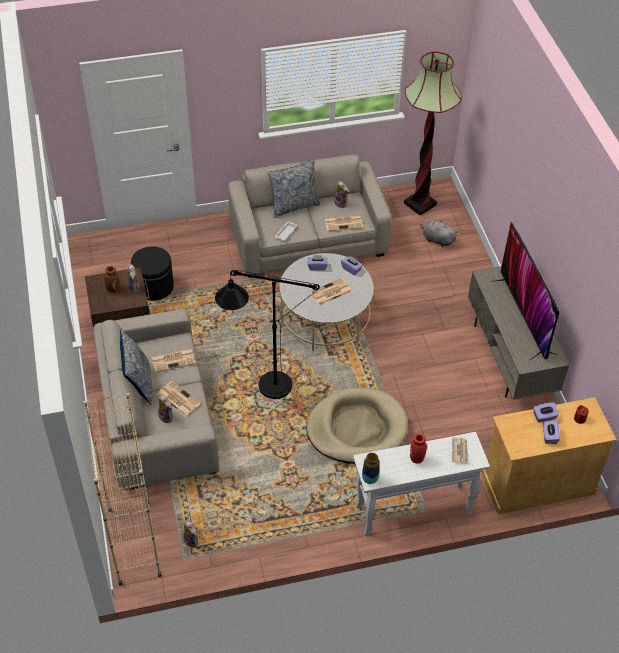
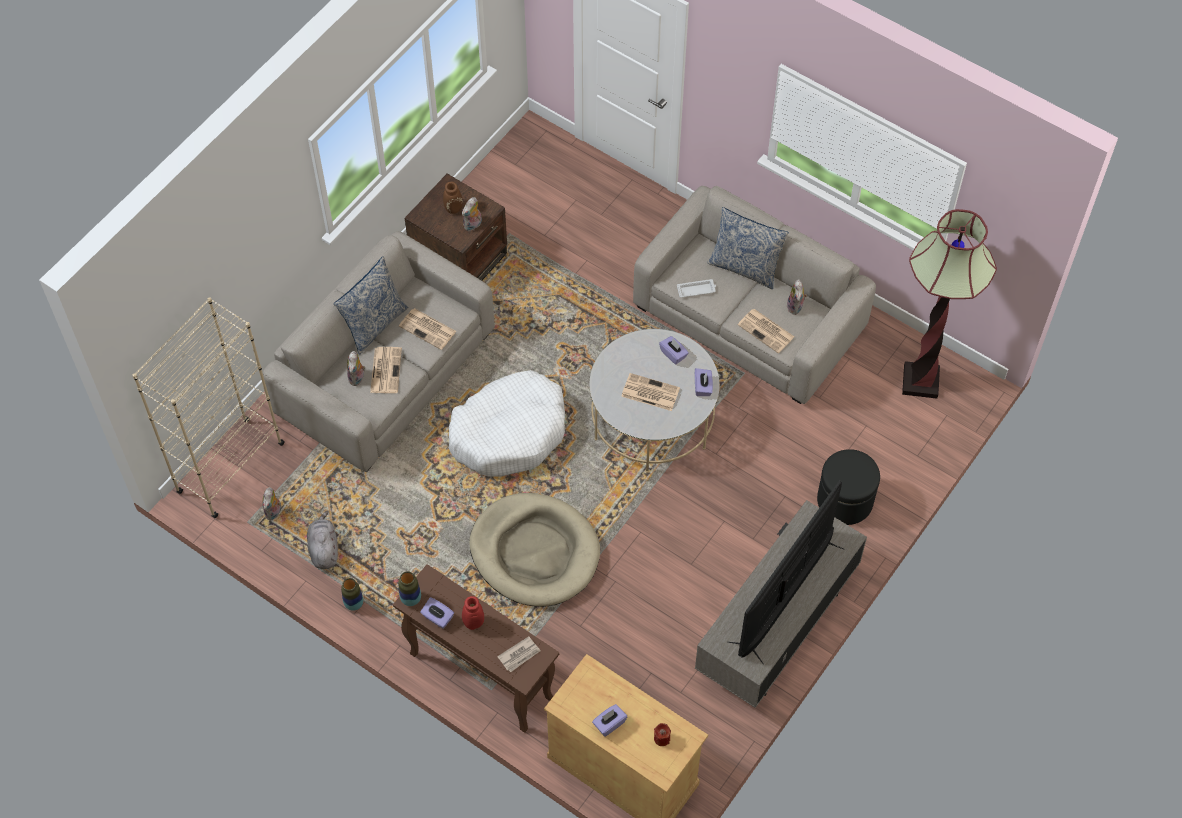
camera: 50 degrees right, 10 degrees up
(154, 287) = (540, 237): black ottoman -> black ottoman (845, 500)
(265, 386) = (509, 432): black floor lamp -> white dog bed
(301, 542) = (354, 604): none -> vase
(412, 510) = (479, 675): white console table -> brown console table
(436, 240) = (881, 437): grey plush toy -> grey plush toy (324, 549)
(544, 417) = (632, 702): purple tissue box -> purple tissue box (437, 618)

